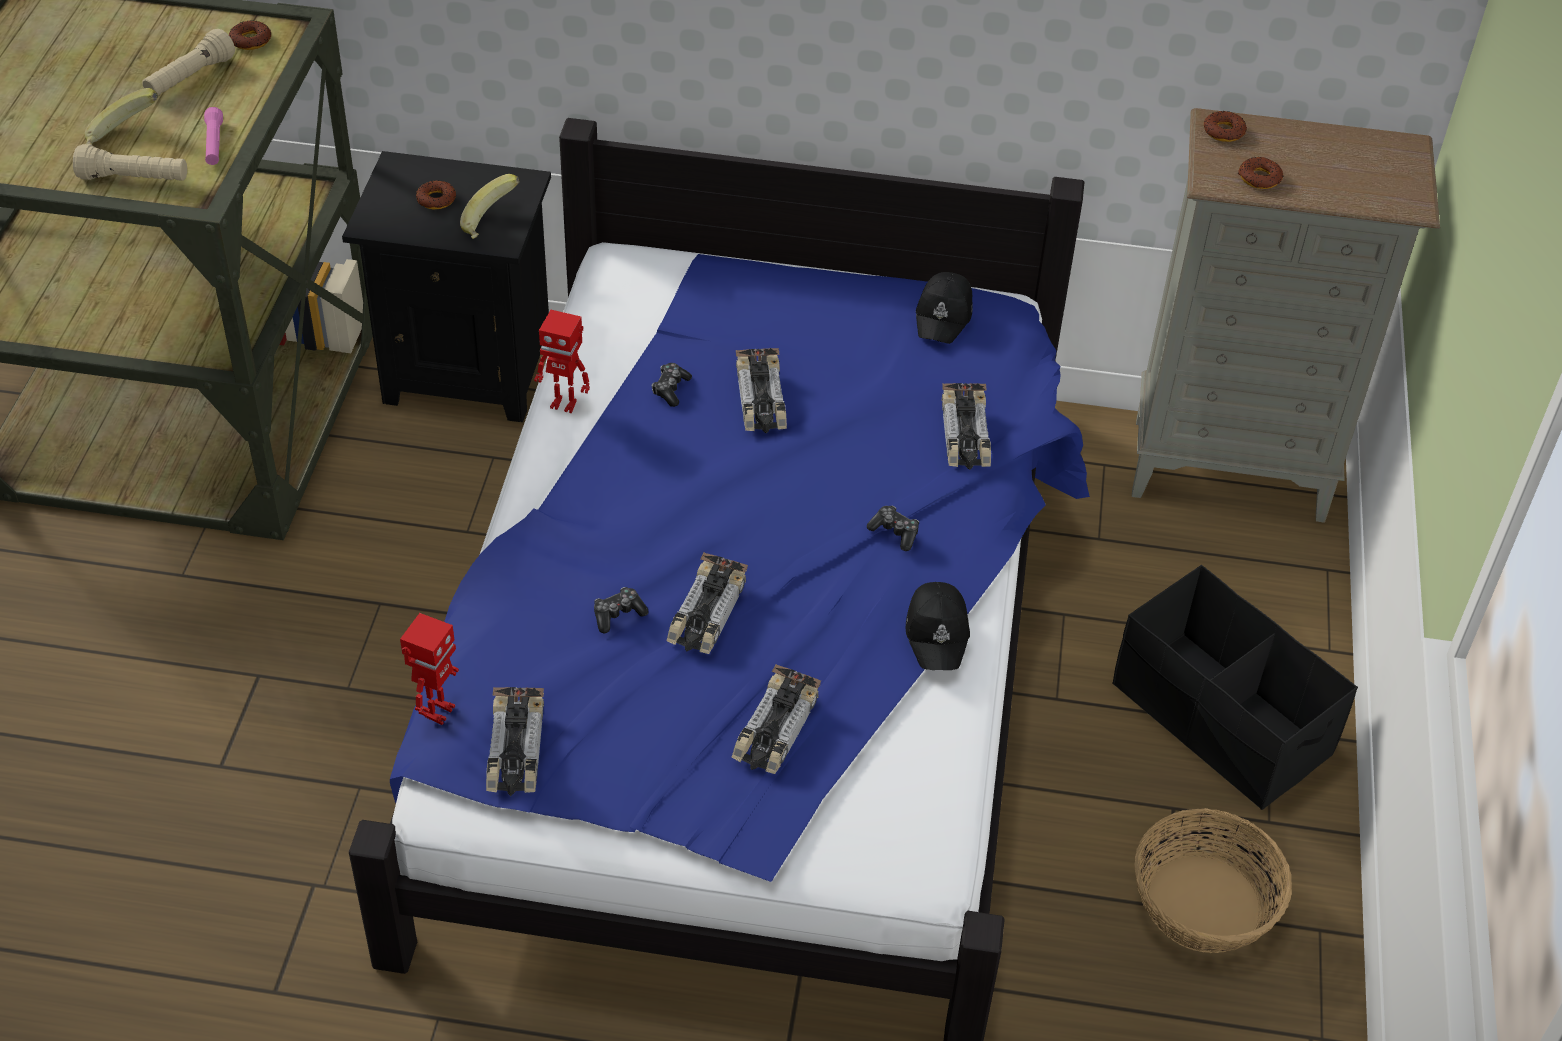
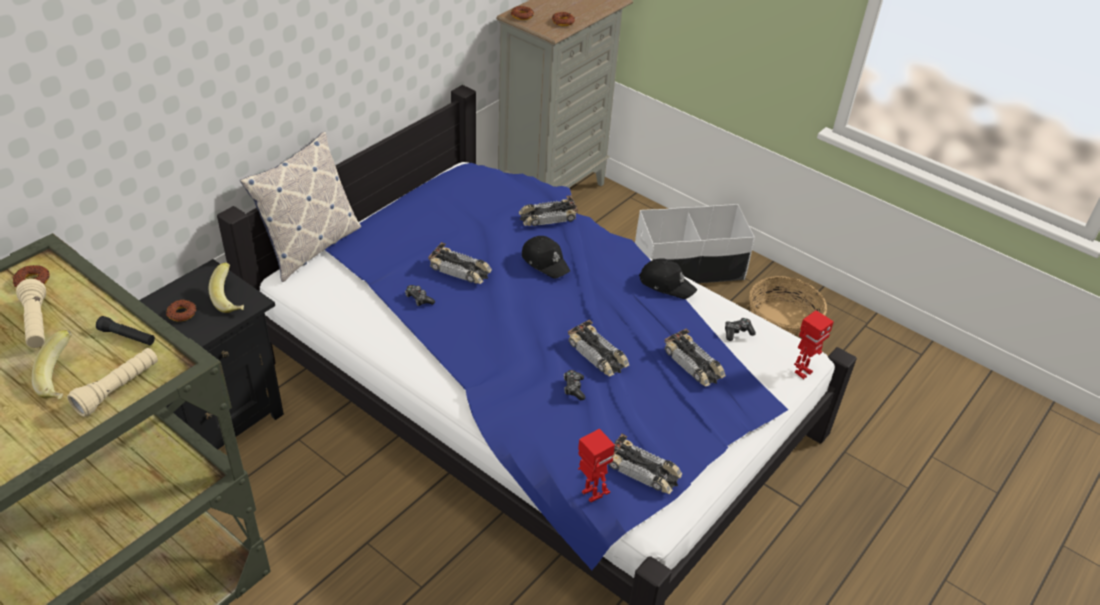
camera: 60 degrees left, 5 degrees down
(214, 144) = (127, 336): pink flashlight -> black flashlight
(564, 403) = (385, 346): toy robot -> toy robot (802, 372)
(691, 247) = (310, 247): none -> pillow
(895, 532) = (593, 267): game controller -> game controller (737, 332)
(944, 315) = (457, 187): black cap -> black cap (545, 262)
(965, 435) = (547, 217): toy car -> toy car turned 135 degrees clockwise
(1220, 720) = (688, 267): black storage box -> white storage box

